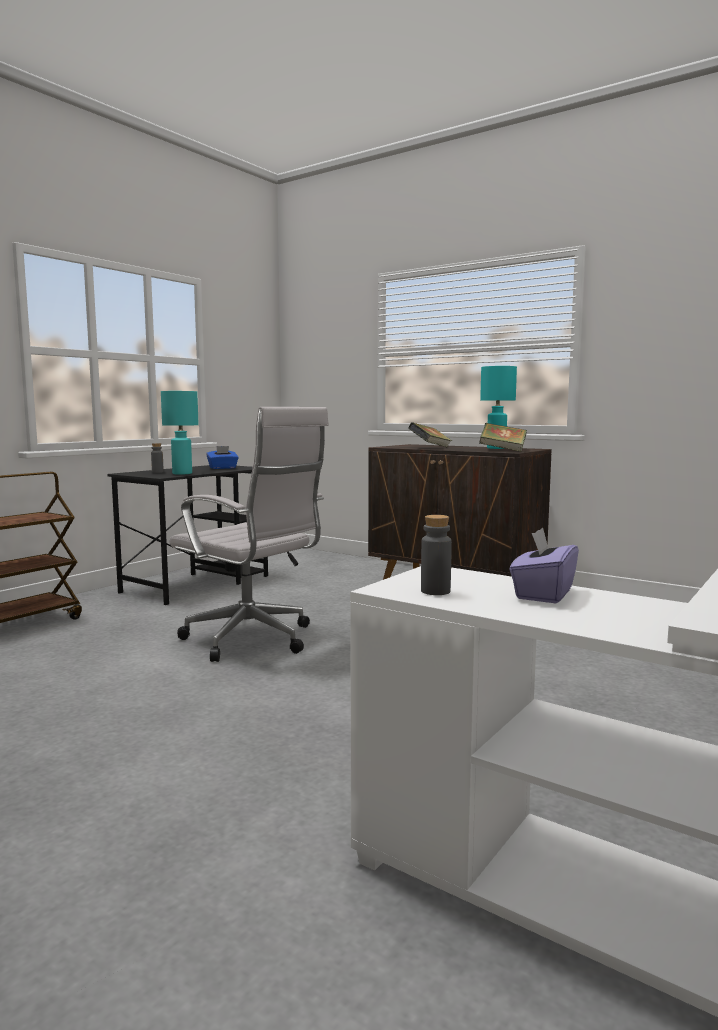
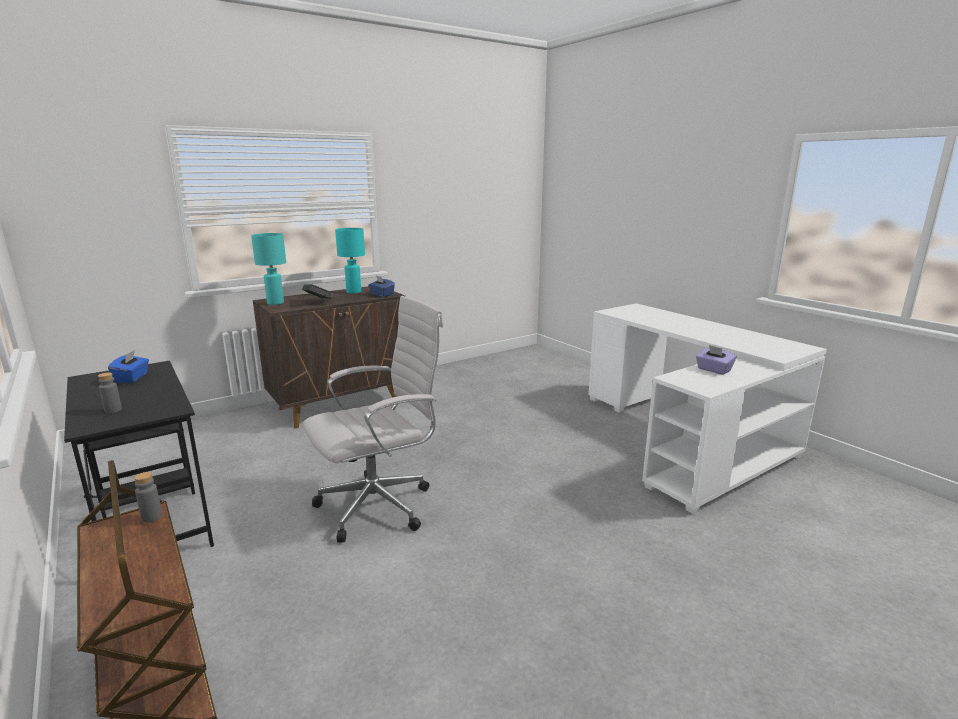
camera: 70 degrees left, 10 degrees up
(182, 473) = (159, 399): turquoise table lamp -> turquoise table lamp (275, 303)
(435, 591) = (711, 384): grey bottle -> grey bottle (152, 517)
(502, 451) = (381, 295): book -> blue tissue box

